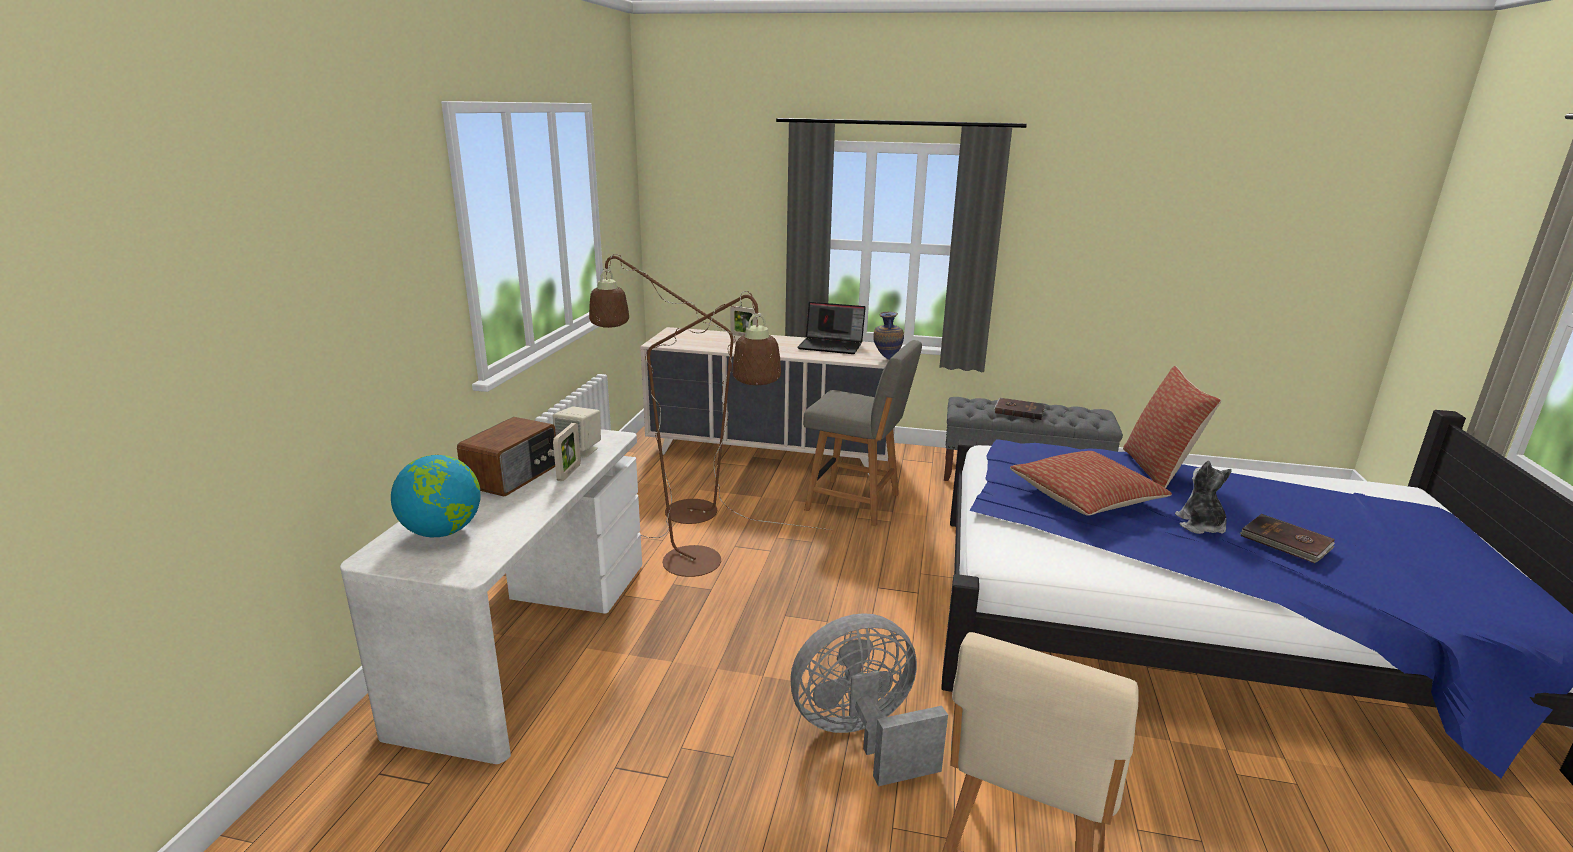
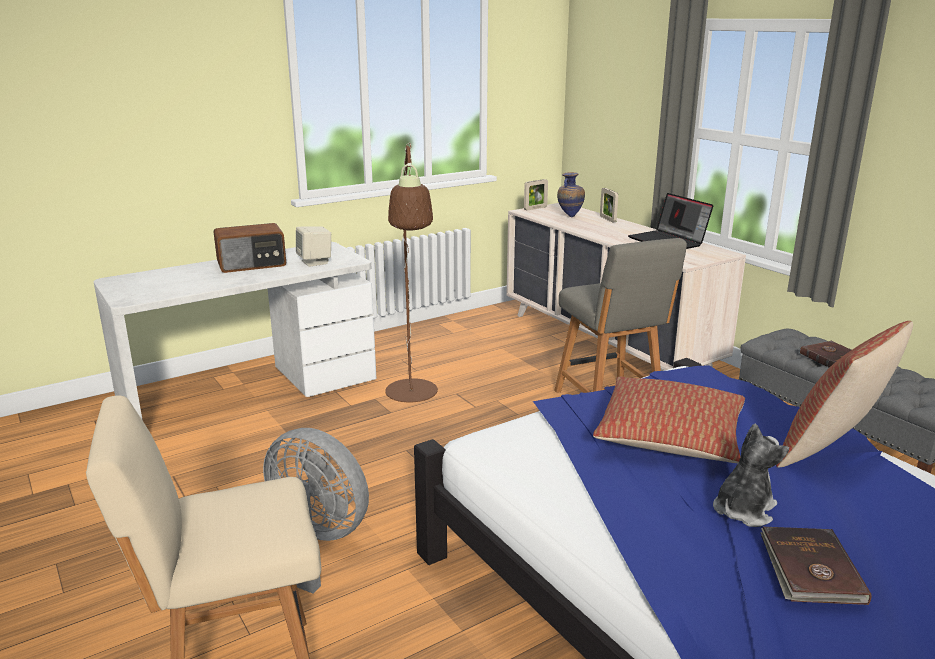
camera: 45 degrees right, 0 degrees up
(443, 531) = (161, 279): globe -> none
(569, 472) = (281, 271): picture frame -> picture frame (535, 208)
(677, 509) = (461, 355): brown floor lamp -> none
(886, 359) = (693, 262): vase -> vase (569, 216)

